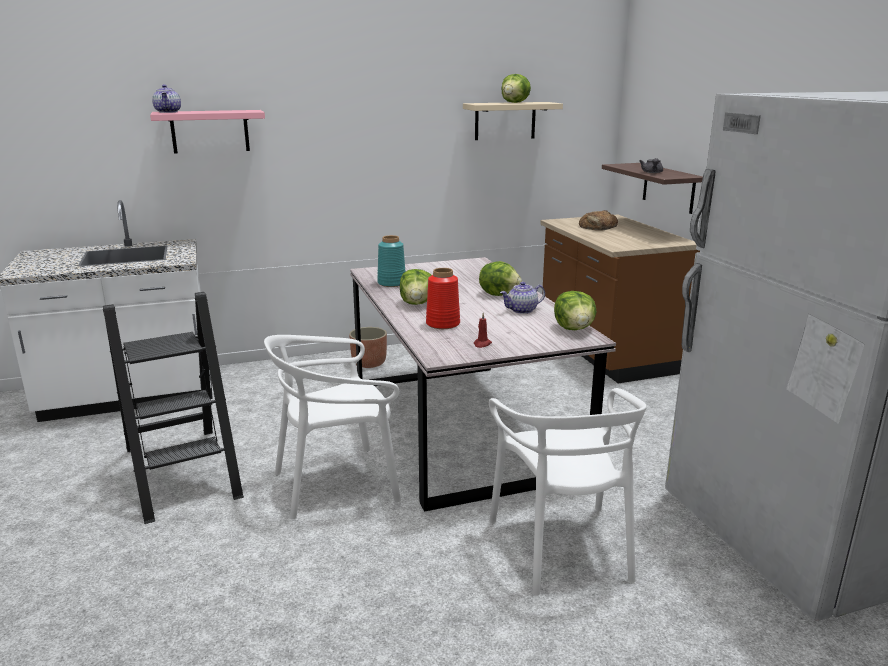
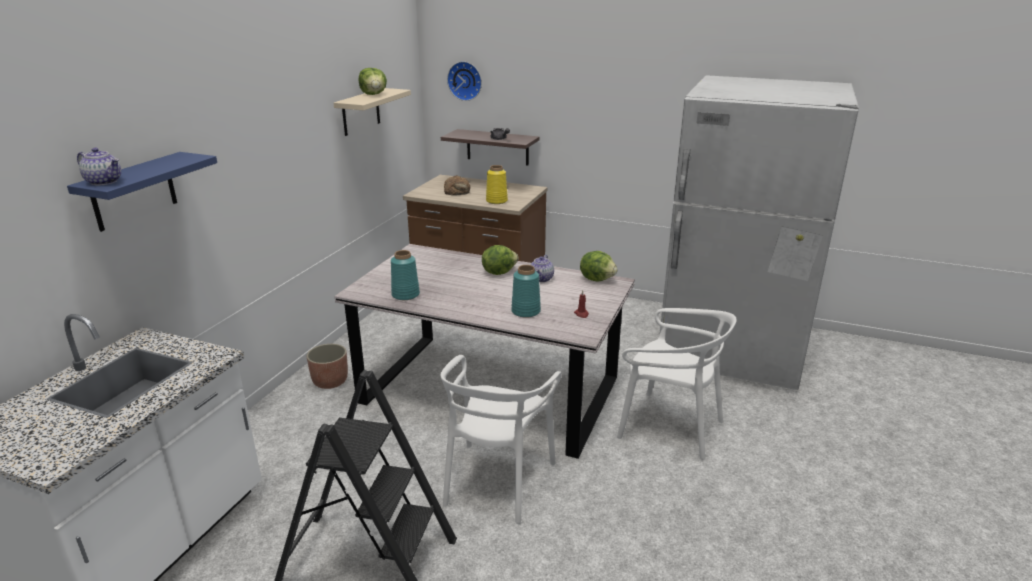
camera: 50 degrees left, 5 degrees up
(210, 131) = (134, 192): pink shelf -> blue shelf
(418, 303) = (469, 303): lettuce -> none
(443, 324) = (526, 311): red vase -> turquoise vase
(611, 241) = (497, 201): none -> yellow vase
(653, 105) = (465, 80): none -> wall clock

